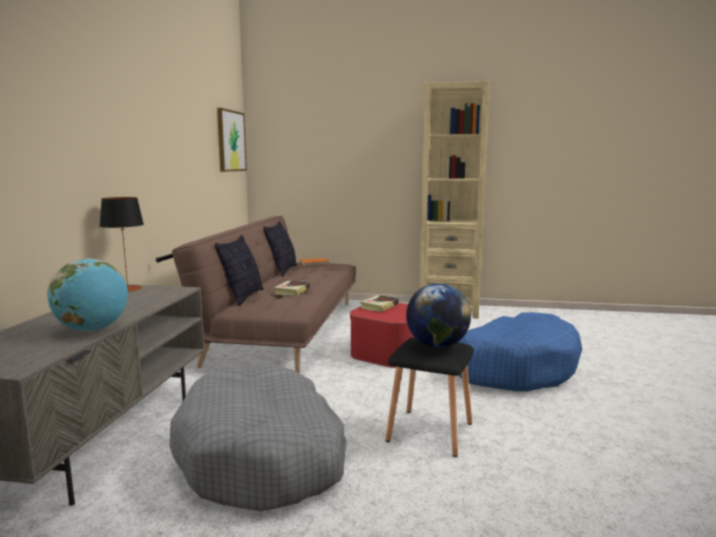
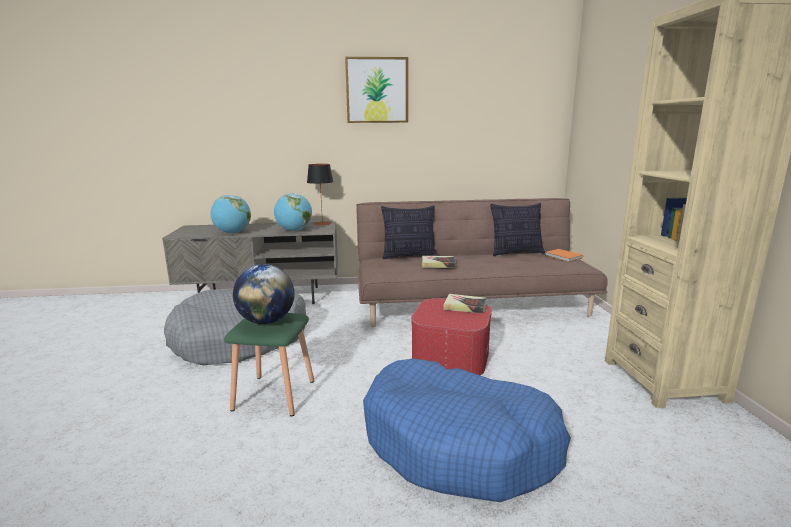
camera: 75 degrees right, 5 degrees up
(150, 300) = (294, 230): none -> globe
(231, 141) = (532, 117): picture -> picture (377, 90)
(428, 432) = (274, 394): black stool -> green stool

